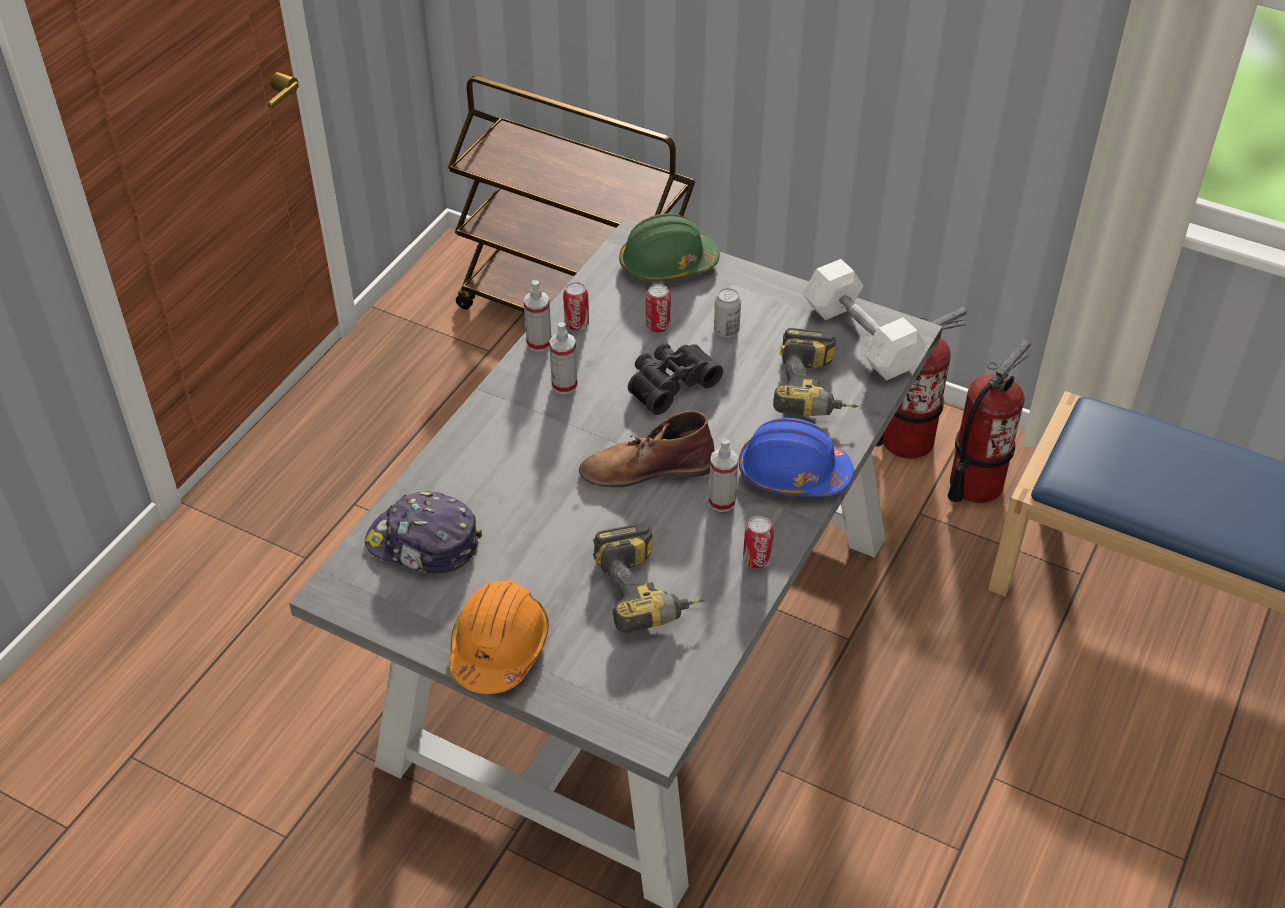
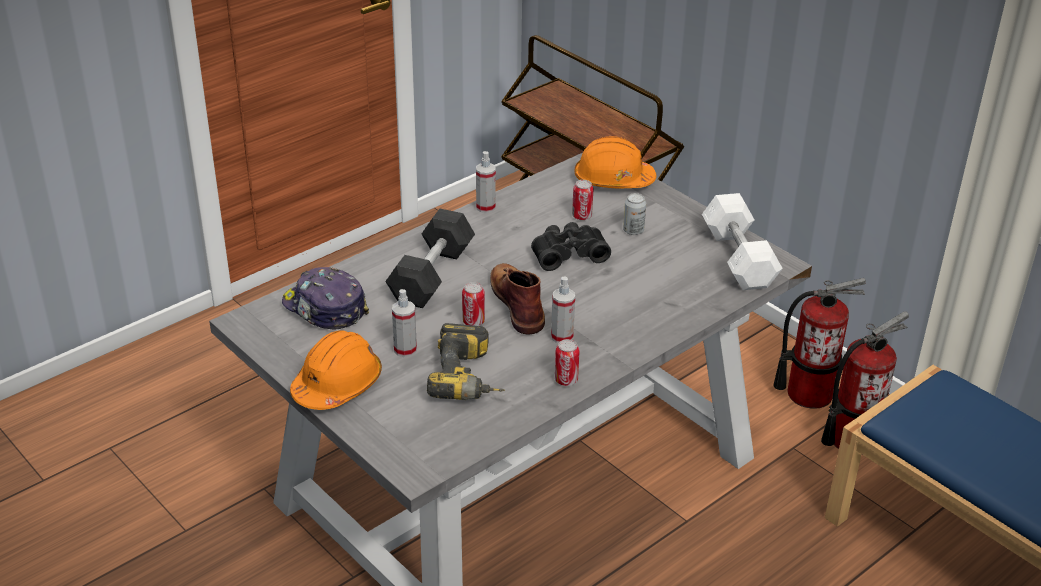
camera: 20 degrees right, 10 degrees down
(527, 458) = (431, 275): none -> grey dumbbell
(564, 385) = (488, 237): spray bottle -> spray bottle (405, 350)
(576, 324) = (521, 202): can -> can (473, 321)
(646, 468) = (517, 302): brown boot -> brown boot turned 60 degrees clockwise
(667, 265) = (613, 180): green hard hat -> orange hard hat
(793, 474) = (629, 332): blue hard hat -> none
(816, 391) = (681, 284): power drill -> none

